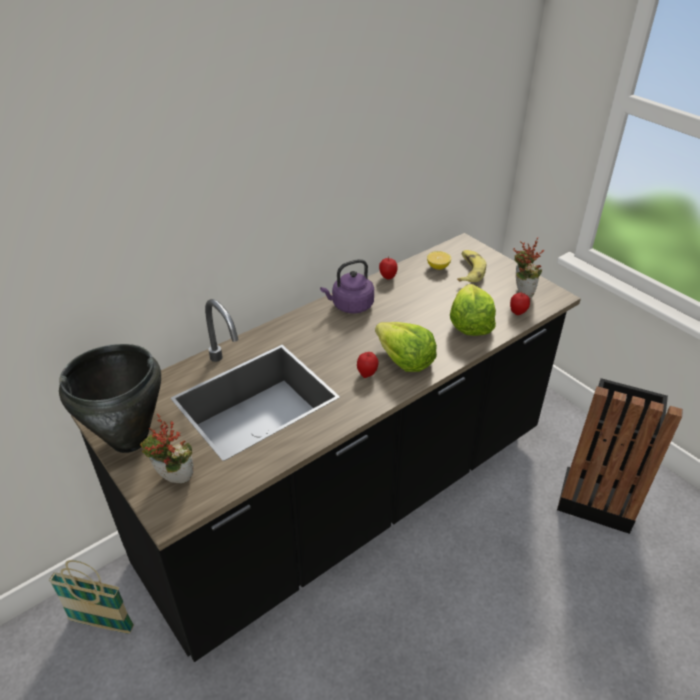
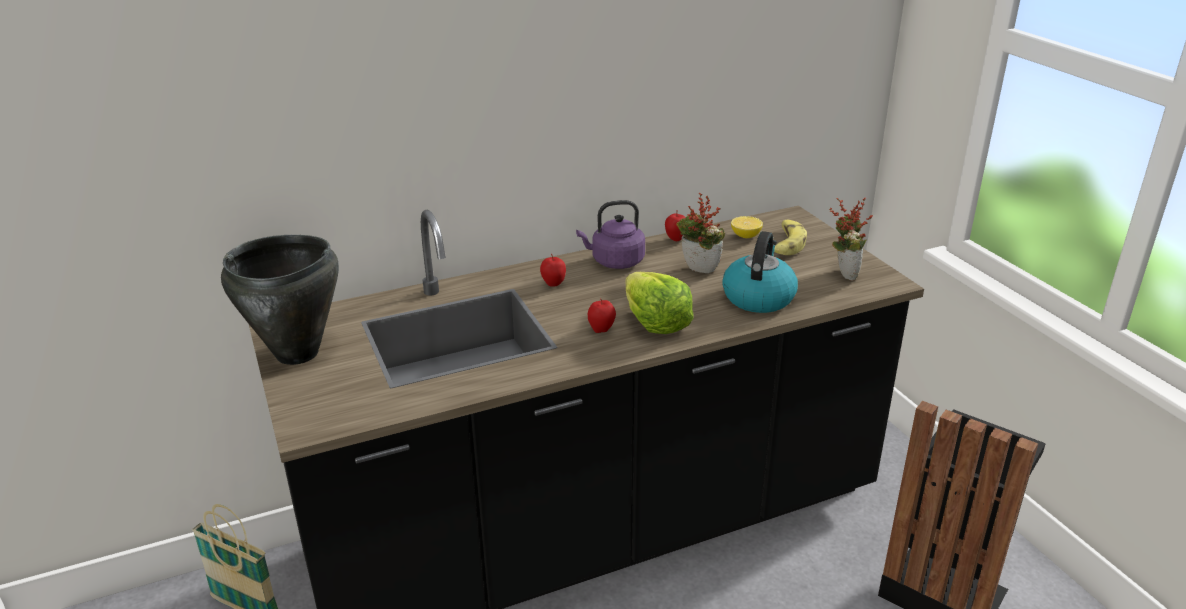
camera: 15 degrees right, 10 degrees down
(173, 481) = (326, 398): potted plant -> potted plant (698, 271)
(470, 324) = (758, 297): lettuce -> kettle
(517, 313) = (828, 293): apple -> apple (553, 284)

